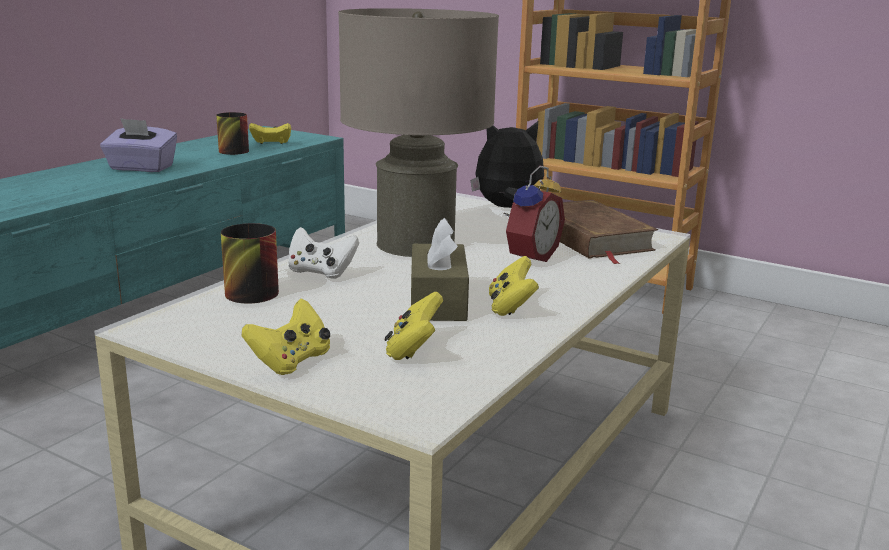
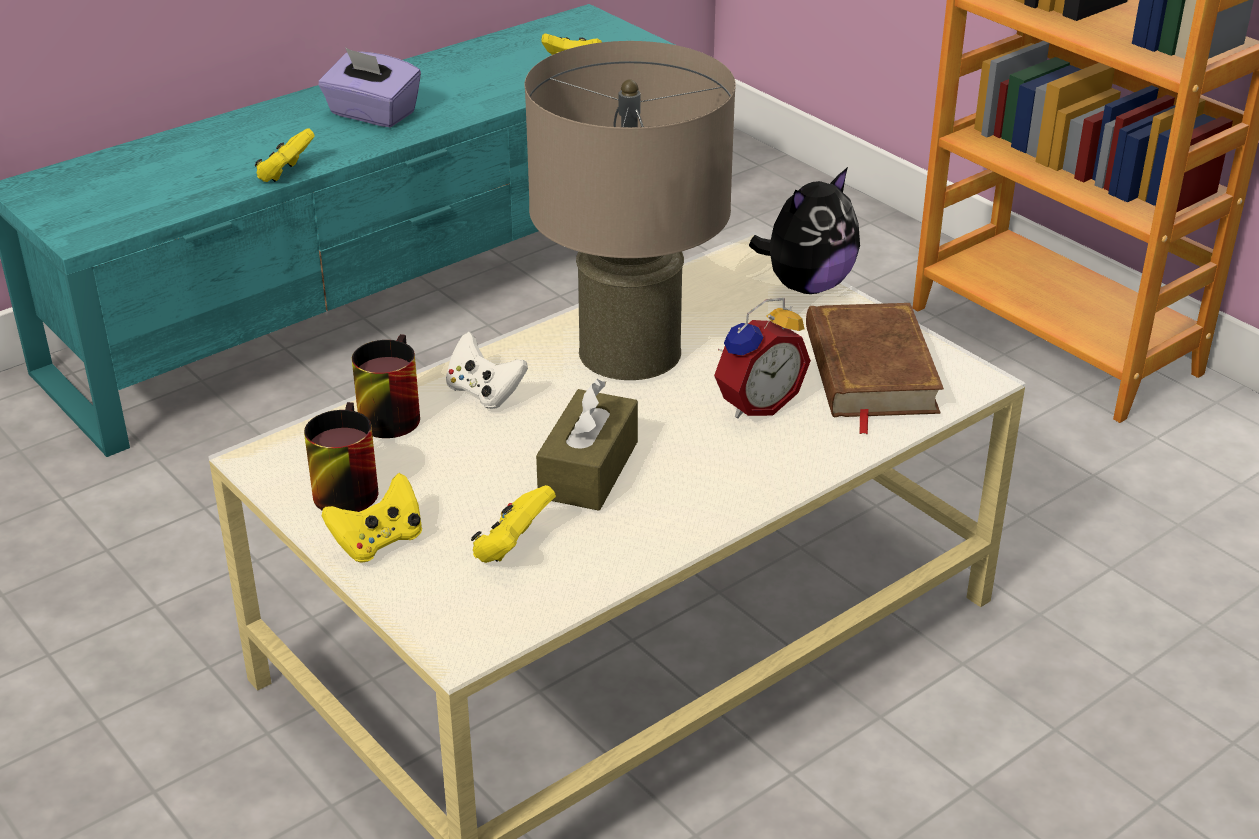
camera: 20 degrees right, 15 degrees up
(230, 150) = (509, 76): mug -> mug (341, 486)
(508, 208) = (806, 285): plush toy -> plush toy turned 120 degrees clockwise
(510, 307) = (666, 496): yellow game controller -> yellow game controller (286, 174)

